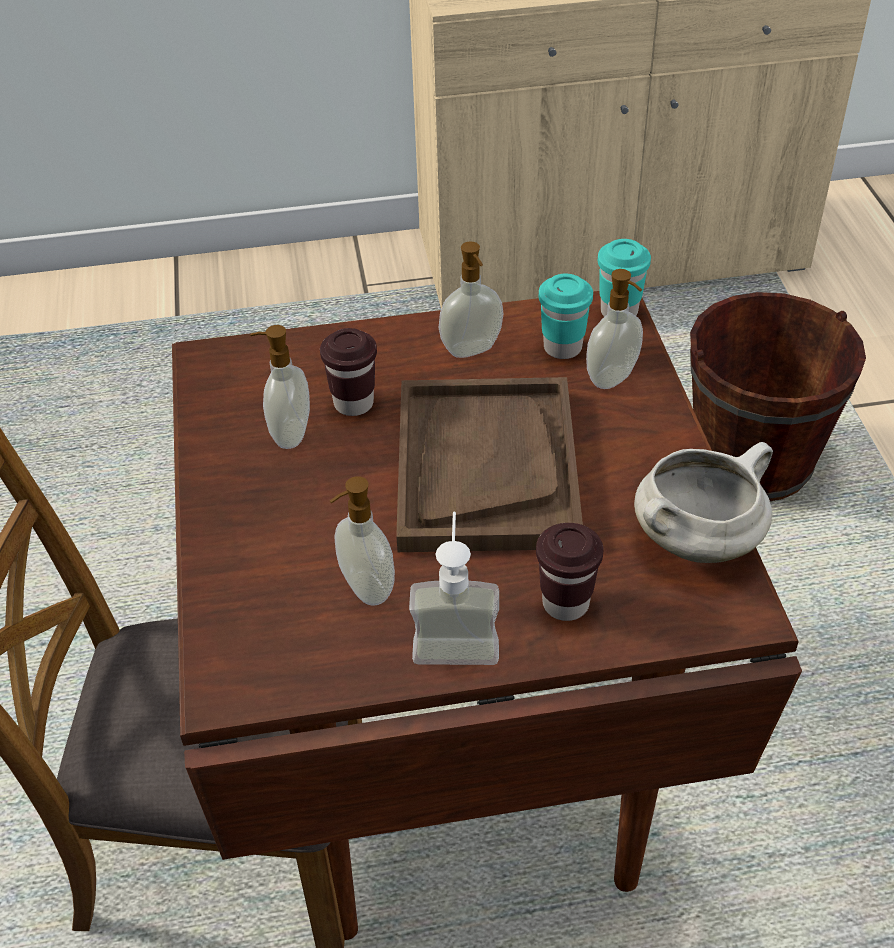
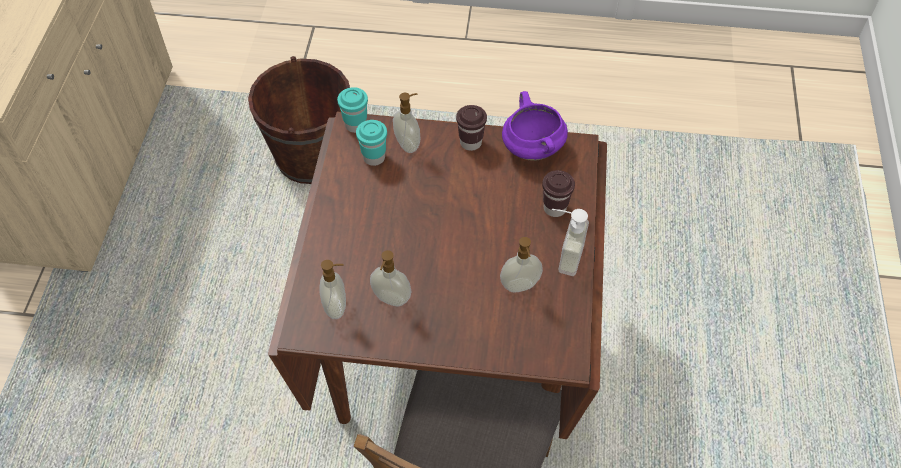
camera: 75 degrees left, 10 degrees up
(353, 403) = (378, 263): brown cup -> brown cup (470, 143)
(472, 350) = (357, 197): soap dispenser -> soap dispenser (336, 307)
(486, 467) = (453, 215): brown tray -> none
(697, 539) = (531, 148): white cooking pot -> purple cooking pot

